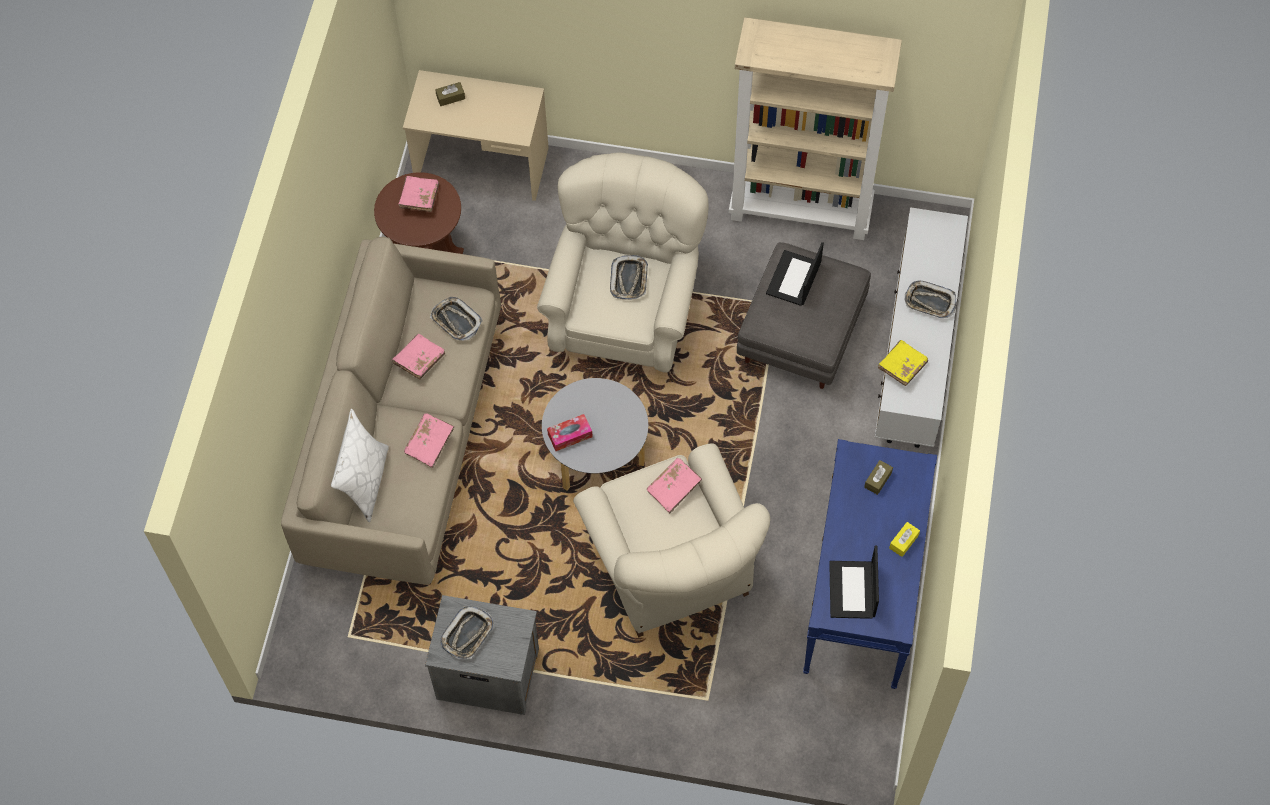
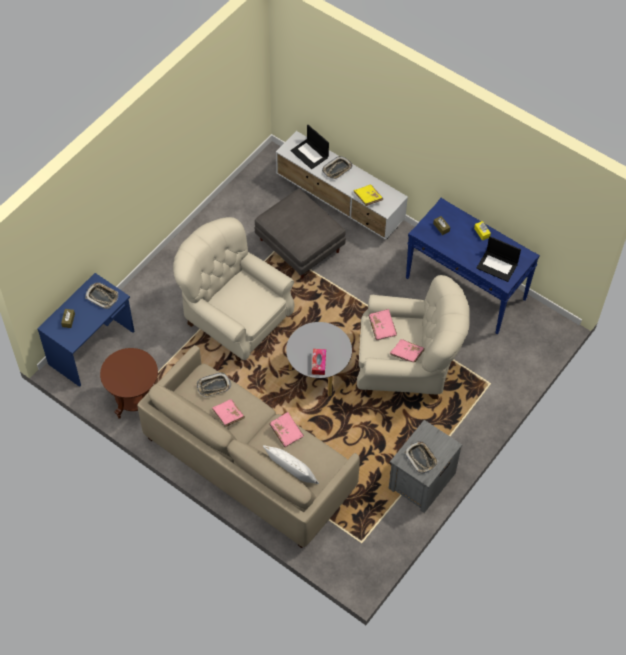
camera: 65 degrees left, 5 degrees down
(419, 198) = (122, 368): pink book -> pink book (407, 354)
(481, 166) = (92, 348): beige desk -> blue desk
(629, 279) = (240, 292): tray -> tray (102, 296)
(794, 279) = (285, 221): laptop -> laptop (310, 154)
(801, 210) = (225, 211): beige bookcase -> none

